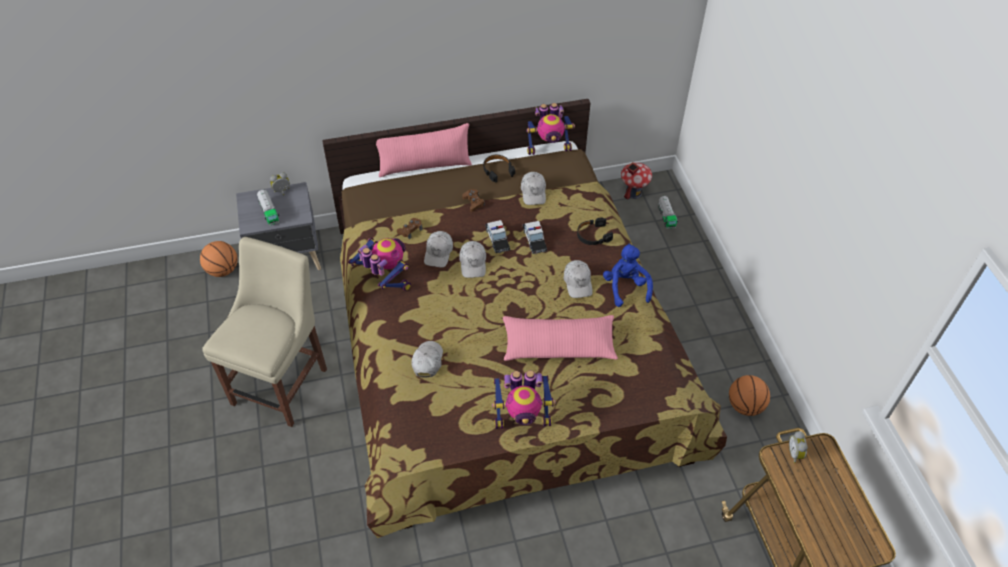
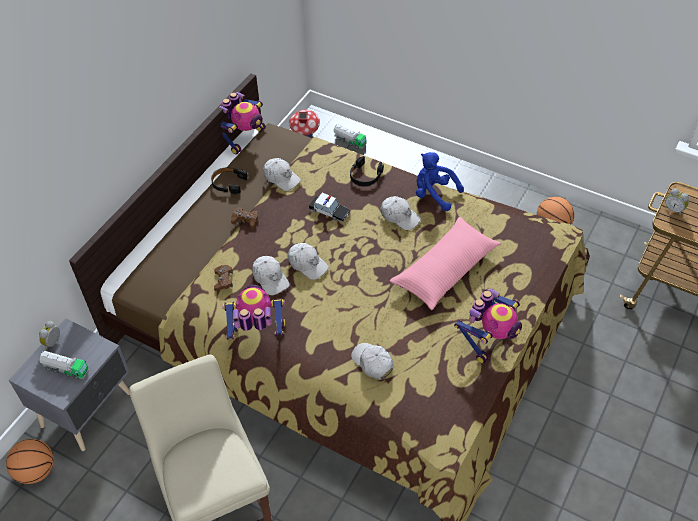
camera: 45 degrees left, 0 degrees up
(424, 166) = (162, 224): pink pillow -> none
(497, 239) = (302, 232): toy car -> none

